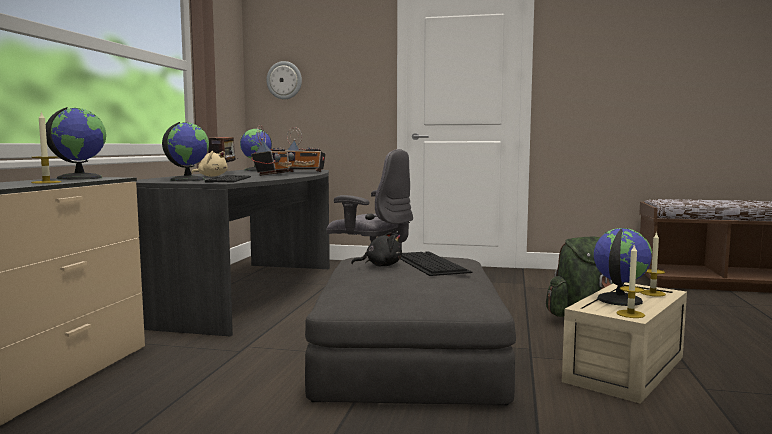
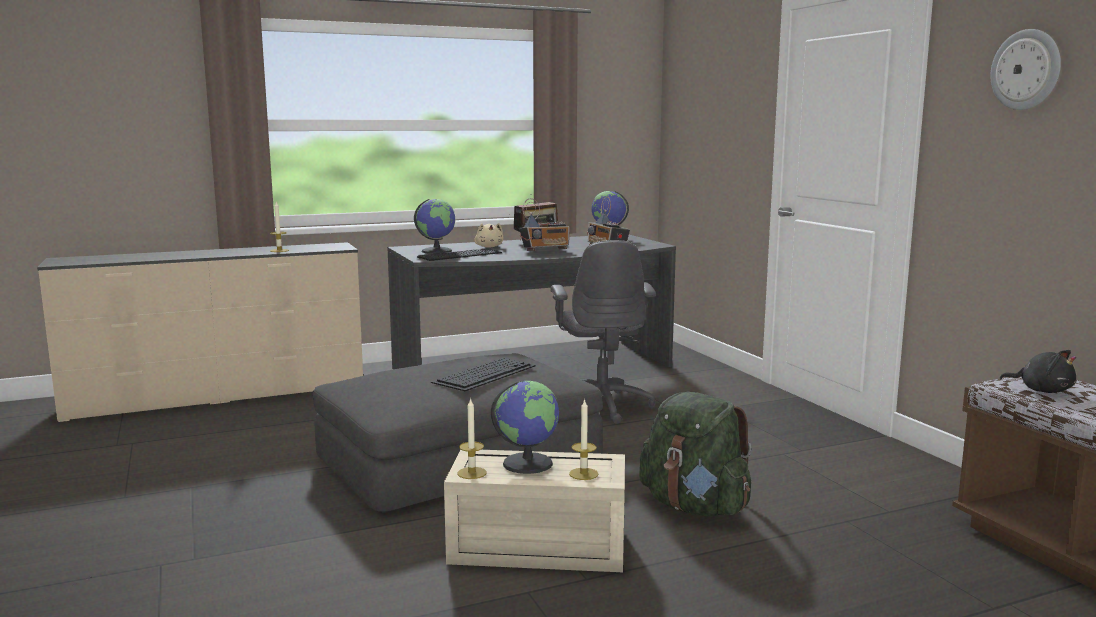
camera: 55 degrees right, 5 degrees up
(79, 178) = (327, 246): globe -> none
(284, 80) = (686, 126): wall clock -> wall clock (1026, 70)
(381, 265) = (455, 364): black plush toy -> black plush toy (1042, 390)

